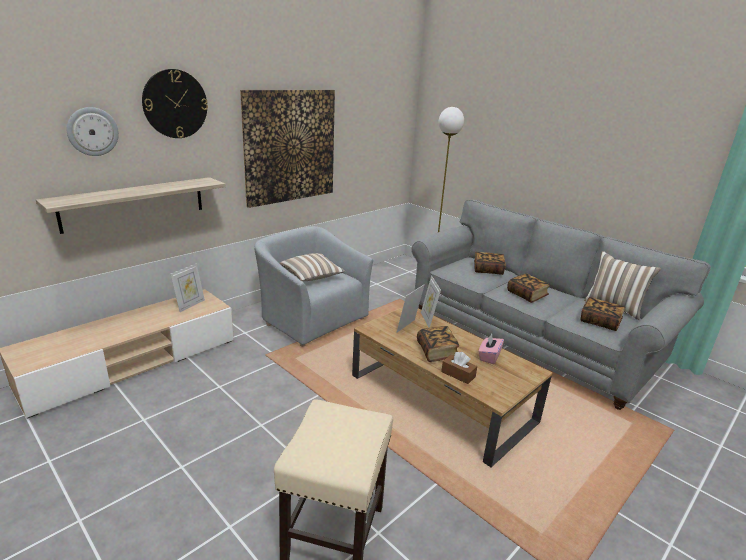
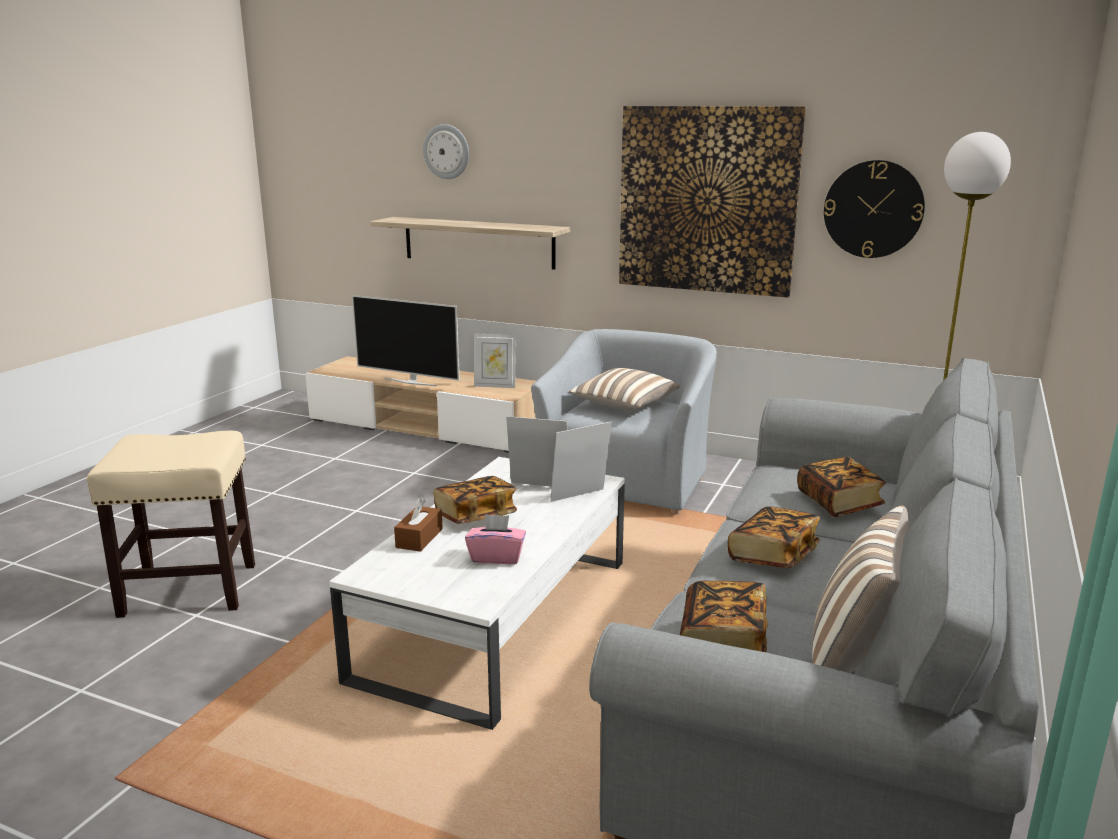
camera: 70 degrees right, 5 degrees down
(131, 332) = (410, 382): none -> television
(175, 104) = (535, 124): wall clock -> wall clock (873, 209)
(441, 399) = (496, 619): brown coffee table -> white coffee table

